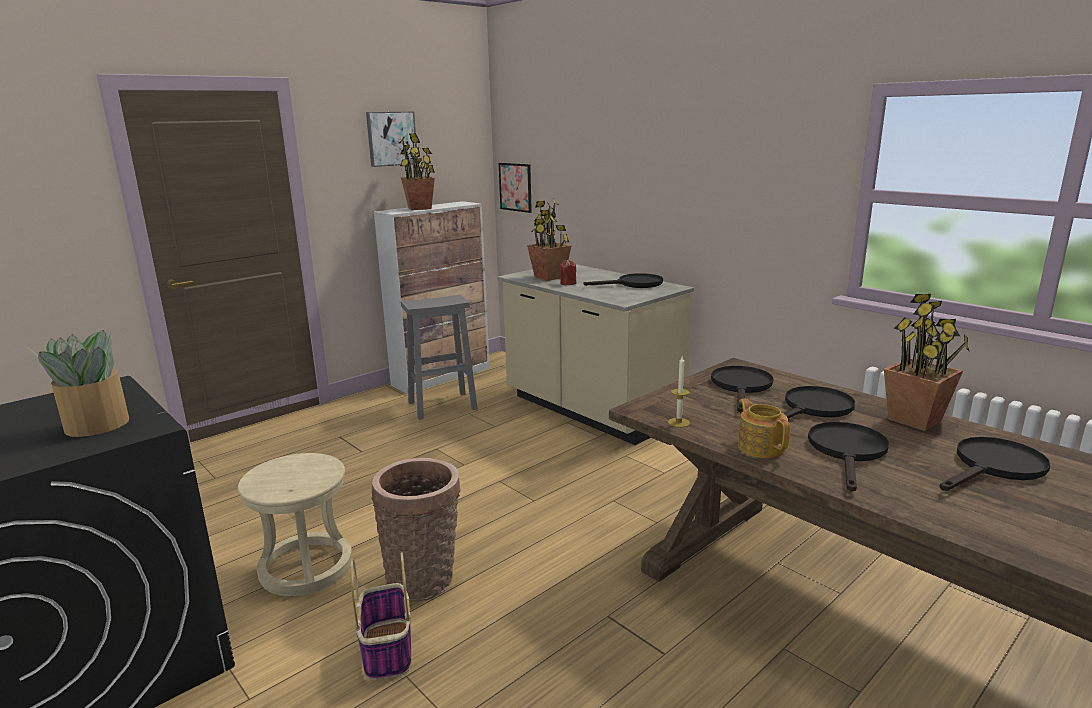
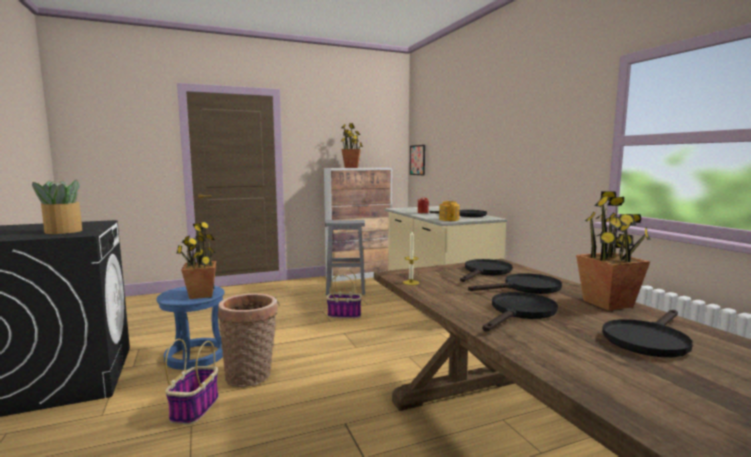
camera: 20 degrees right, 10 degrees down
(306, 567) = (195, 356): beige stool -> blue stool
(391, 138) = (340, 126): picture -> none
(476, 450) = (345, 315): none -> basket
(550, 277) = (416, 210): potted plant -> potted plant (201, 295)
(761, 447) = (452, 301): teapot -> teapot (449, 219)
(994, 467) = (648, 339): black frying pan -> black frying pan turned 150 degrees clockwise

